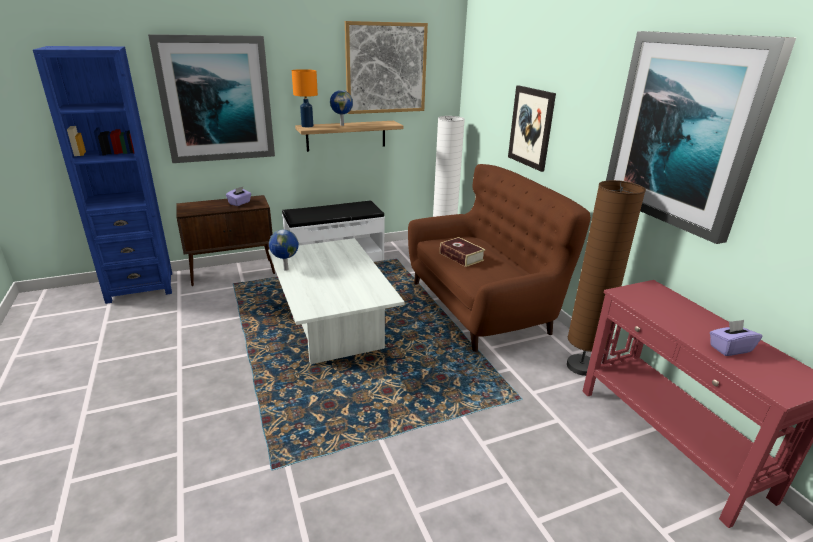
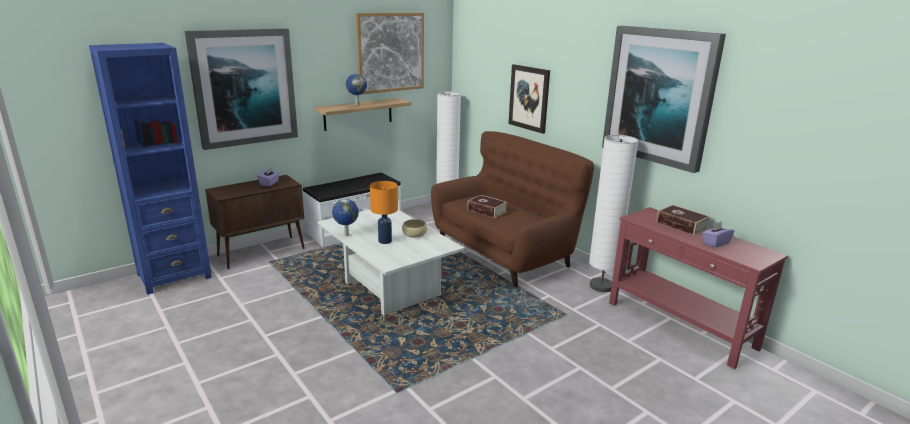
camera: 15 degrees left, 5 degrees down
(307, 126) = (326, 107): orange table lamp -> orange table lamp (384, 241)
(358, 278) = (414, 235): none -> beige bowl
(581, 366) = (601, 286): brown floor lamp -> white floor lamp
(688, 313) = (681, 225): none -> book

